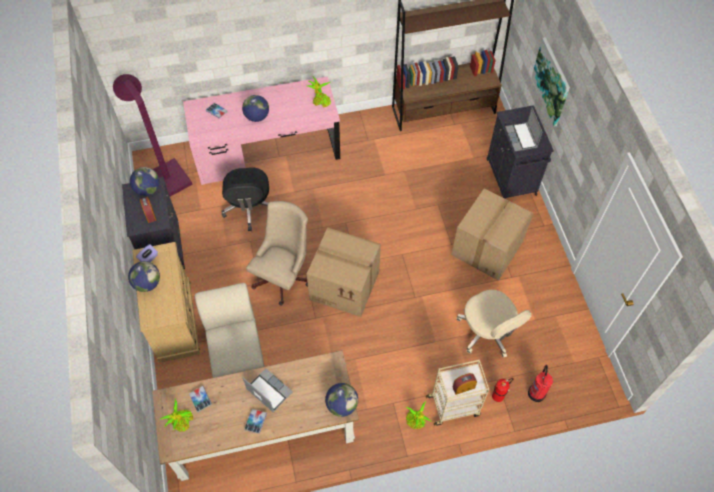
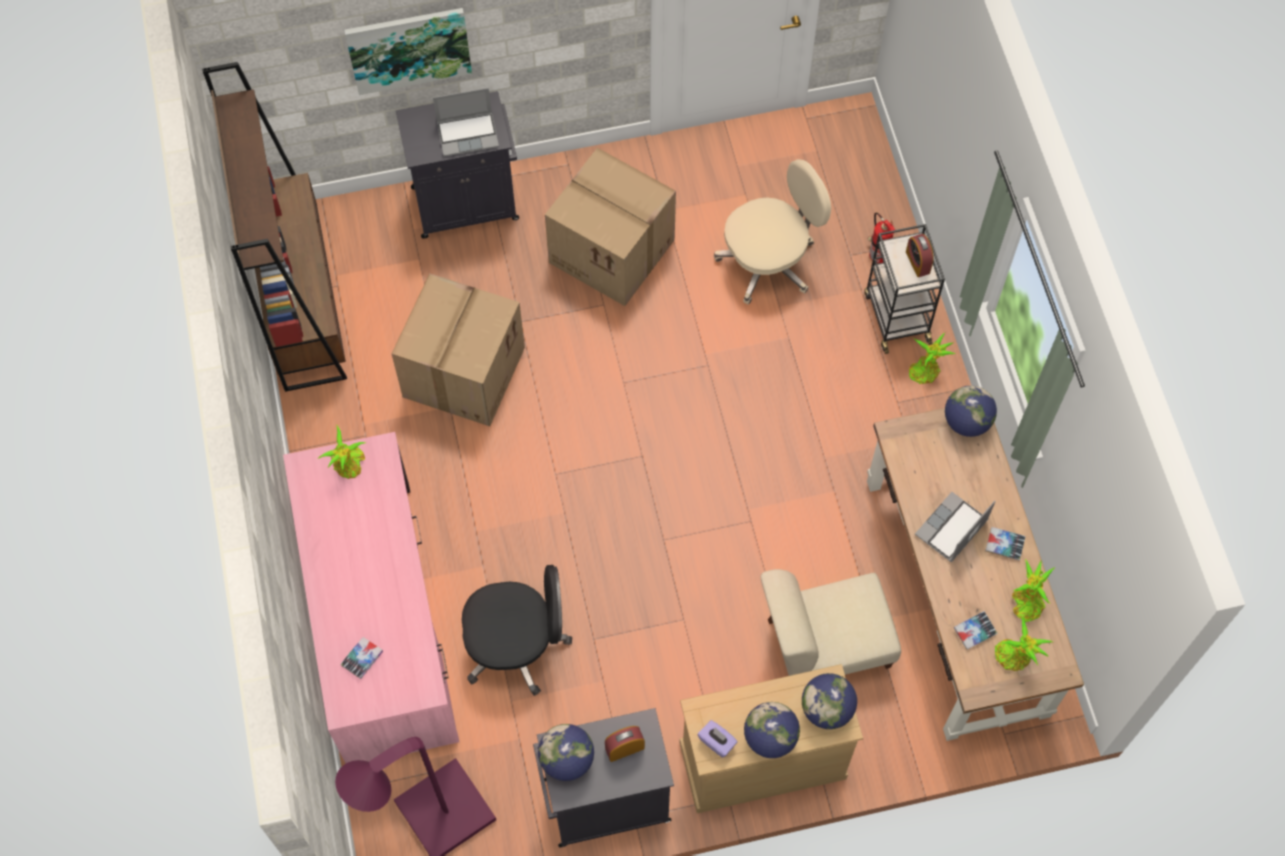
camera: 90 degrees left, 5 degrees up
(217, 432) = (1026, 602): none -> potted plant
(257, 117) = (380, 581): globe -> globe (827, 709)
(284, 276) = (667, 576): beige office chair -> none
(345, 285) = (685, 472): cardboard box -> cardboard box (463, 370)
(454, 405) = (896, 316): beige cart -> black cart
(537, 392) = (868, 204): fire extinguisher -> none

